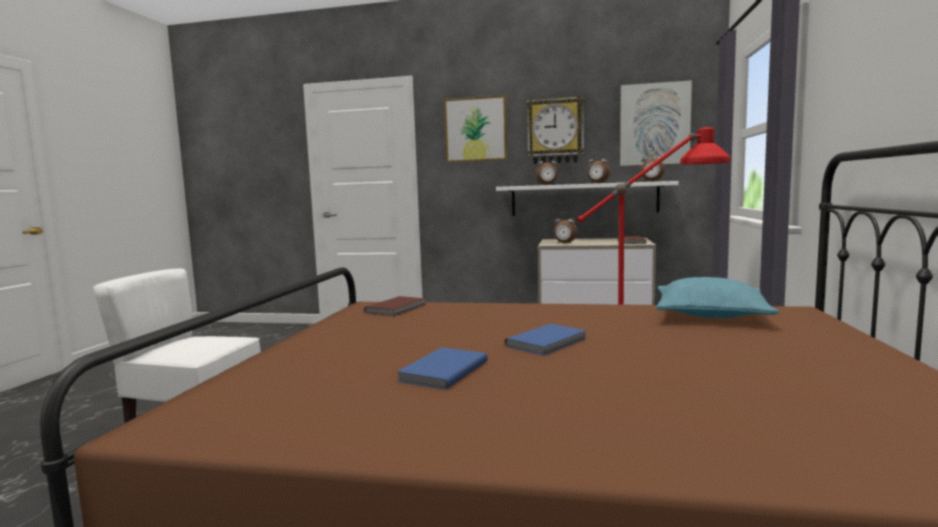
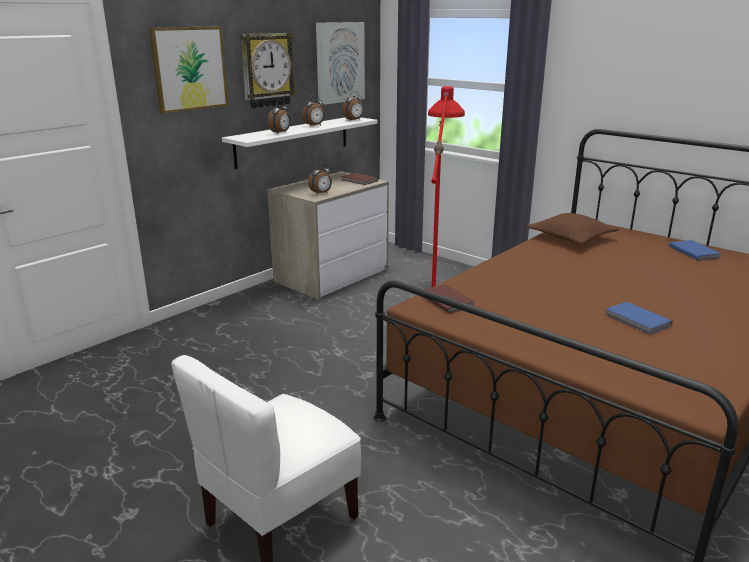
camera: 60 degrees left, 15 degrees up
(548, 342) = (597, 284): blue book -> blue book (694, 251)
(710, 314) = (571, 237): turquoise pillow -> brown pillow

